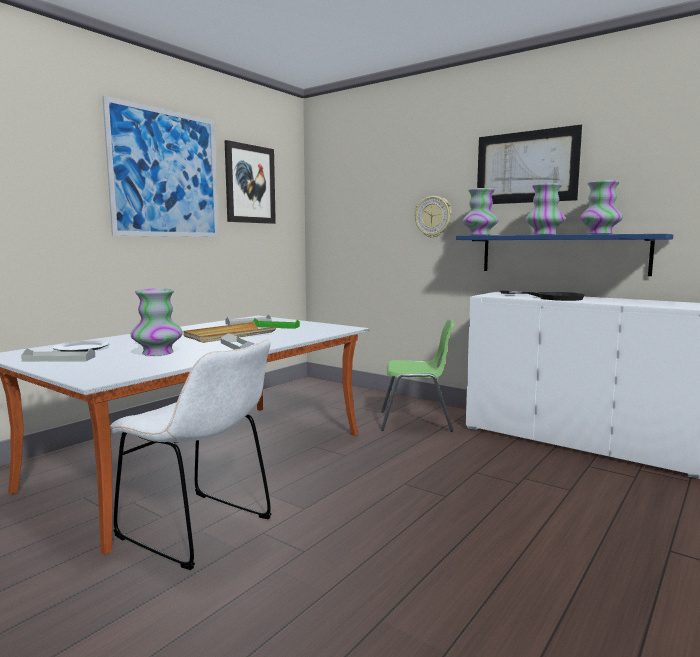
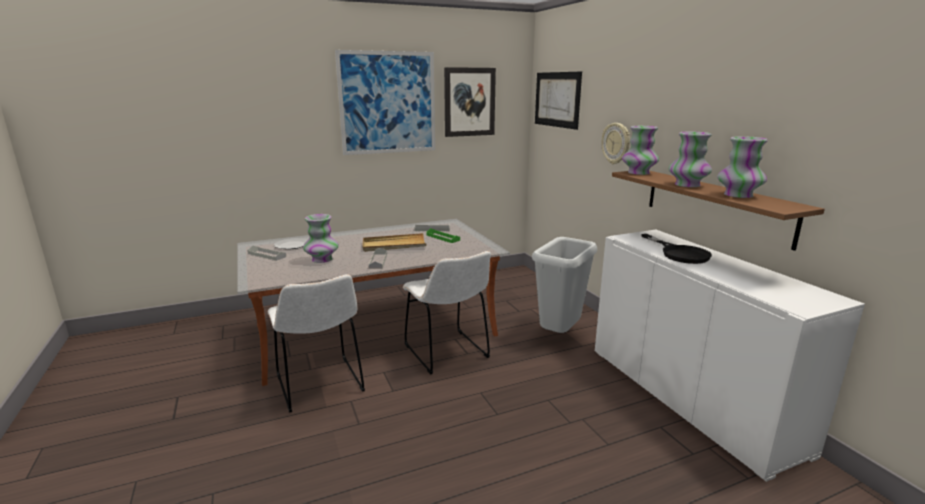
camera: 30 degrees right, 10 degrees up
(325, 460) = (448, 353): none -> white chair
(416, 422) = (560, 335): green chair -> grey trash can
(526, 167) = (694, 105): picture -> picture (557, 99)
(561, 254) = (715, 205): blue shelf -> brown shelf

